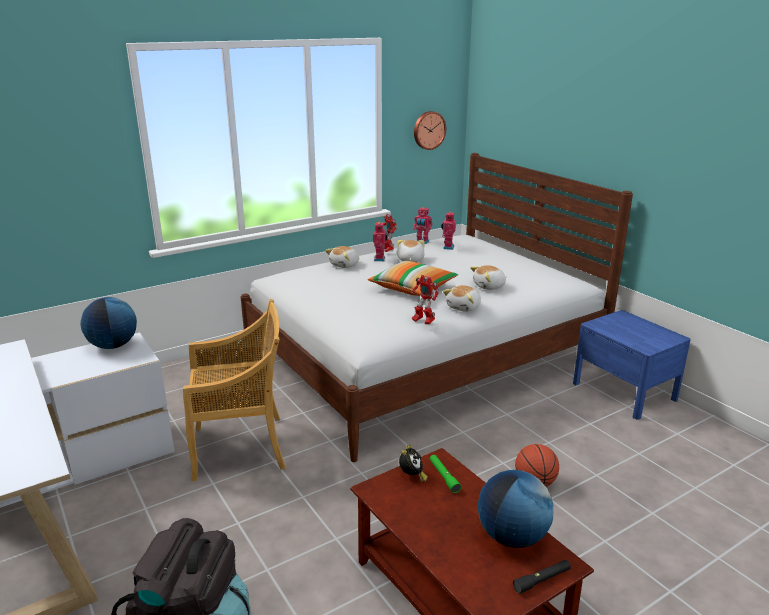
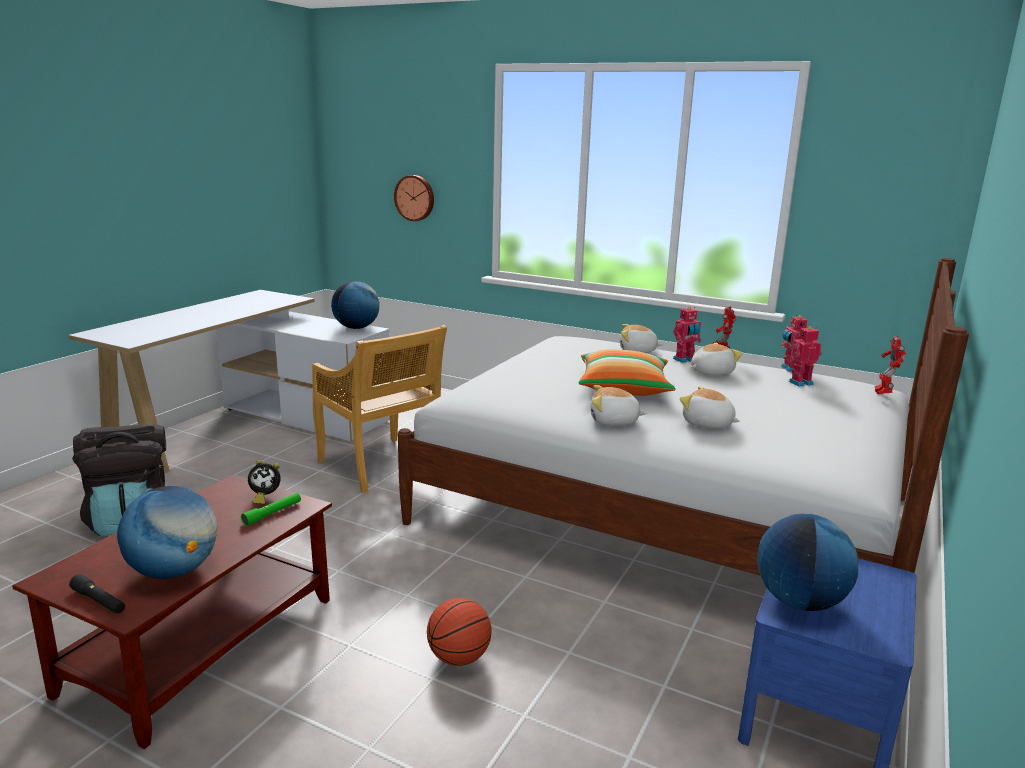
camera: 60 degrees right, 5 degrees down
(423, 322) = (537, 408): toy robot -> toy robot (883, 394)
(428, 130) = (884, 210): wall clock -> wall clock (415, 198)
(636, 341) = (799, 601): none -> globe

